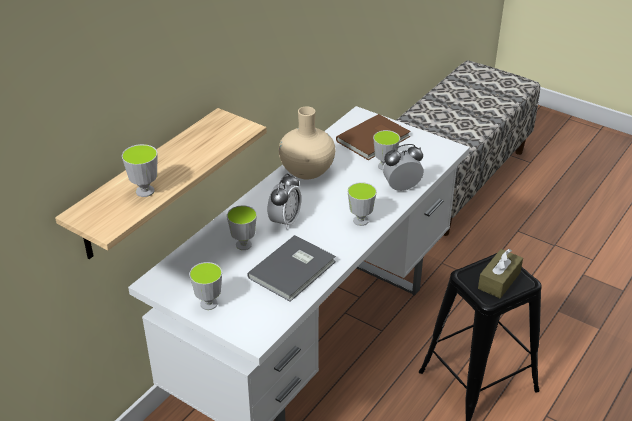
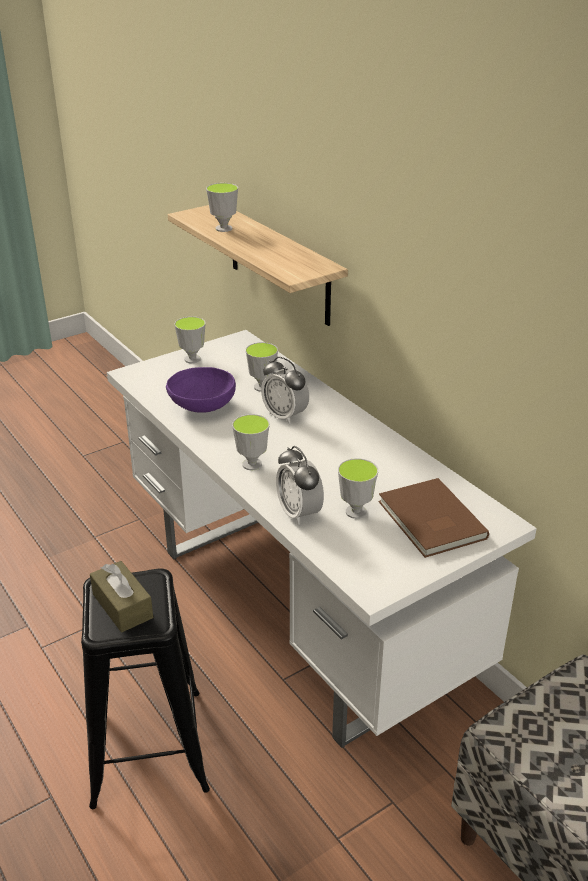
camera: 110 degrees right, 5 degrees down
(294, 270) = (202, 407): grey book -> purple bowl
(307, 170) = (377, 449): beige vase -> none
(401, 187) = (299, 513): alarm clock -> alarm clock turned 150 degrees clockwise

